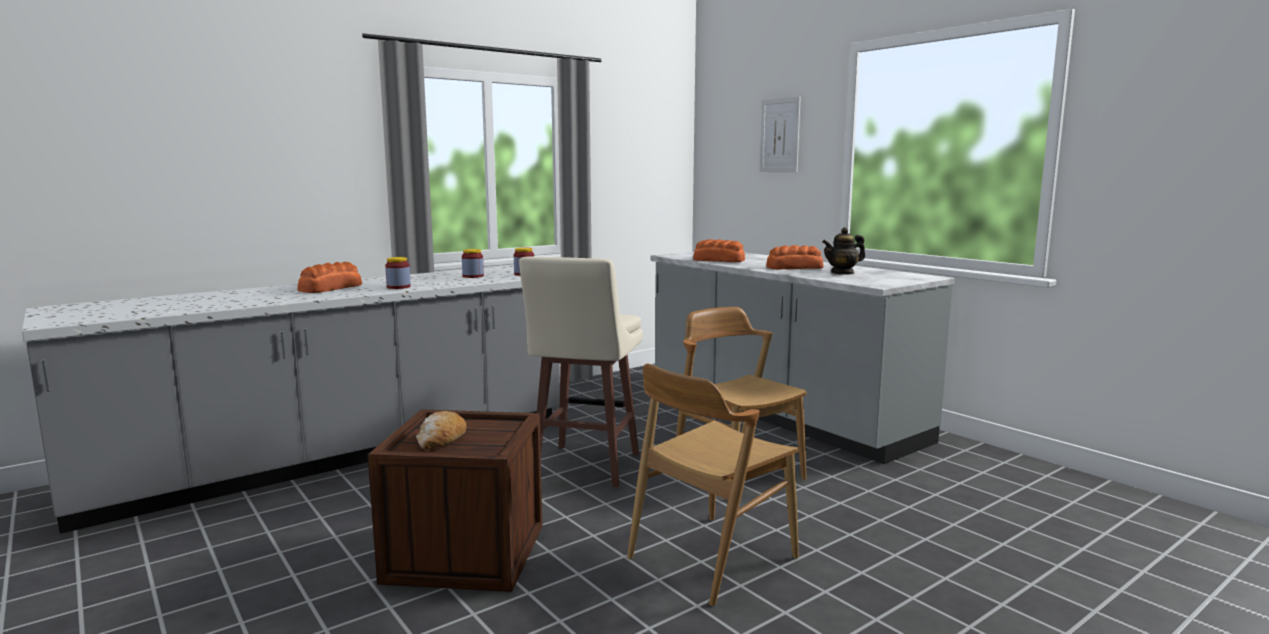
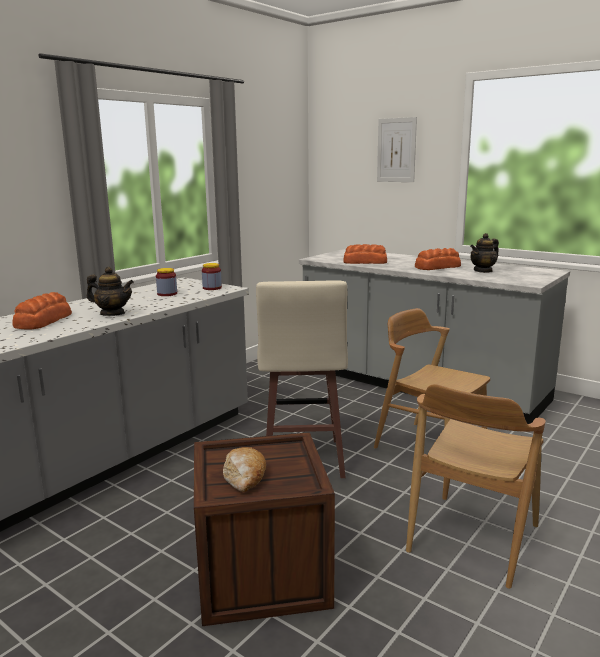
camera: 15 degrees left, 5 degrees up
(398, 287) = (112, 314): jar -> teapot

